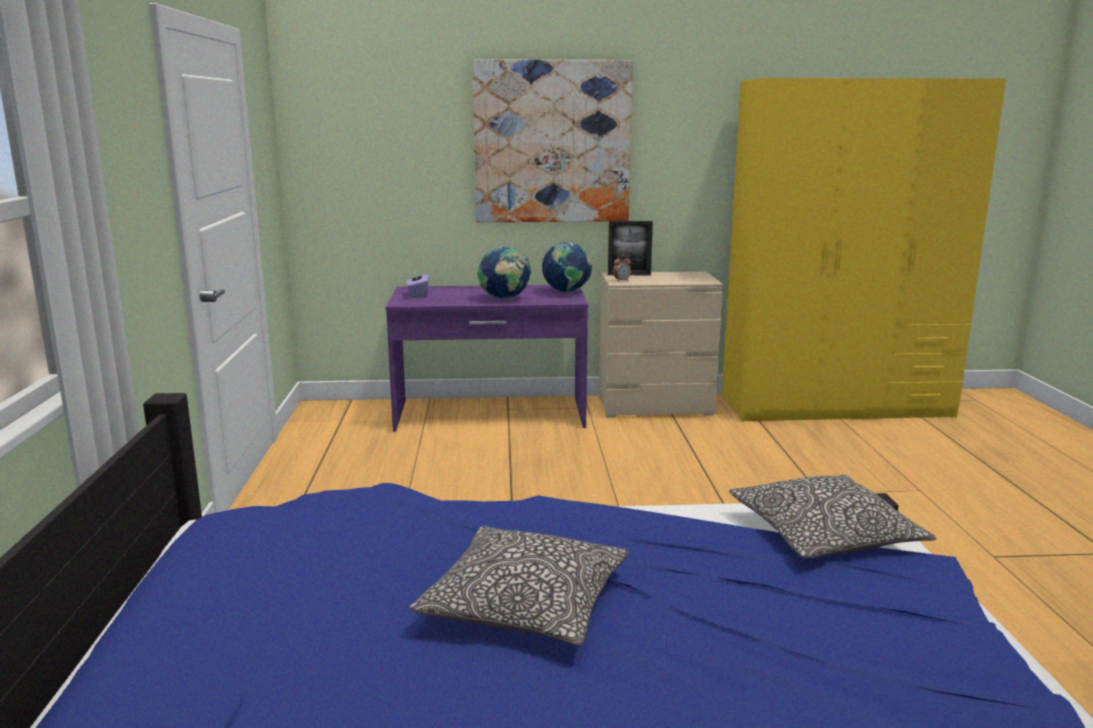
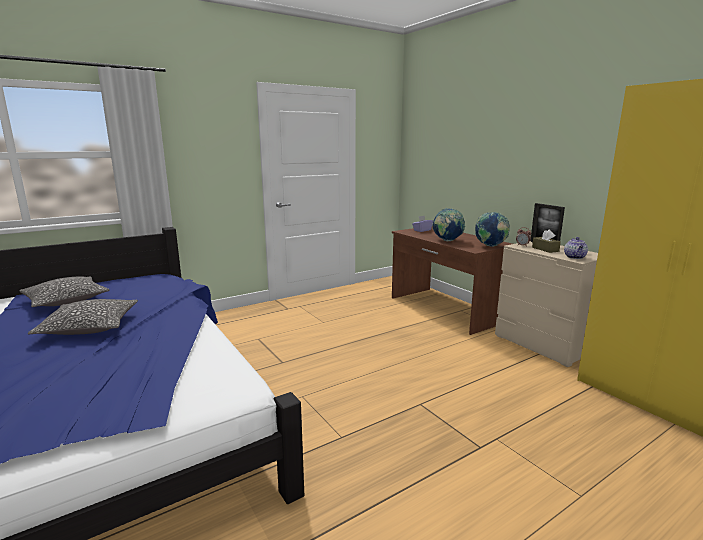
camera: 60 degrees right, 0 degrees up
(490, 414) = (446, 309): purple desk -> brown desk
(552, 142) = (517, 146): picture -> none
(651, 279) = (545, 249): none -> brown tissue box
(697, 280) = (575, 257): none -> teapot
(824, 535) = (195, 381): pillow -> pillow (66, 300)

